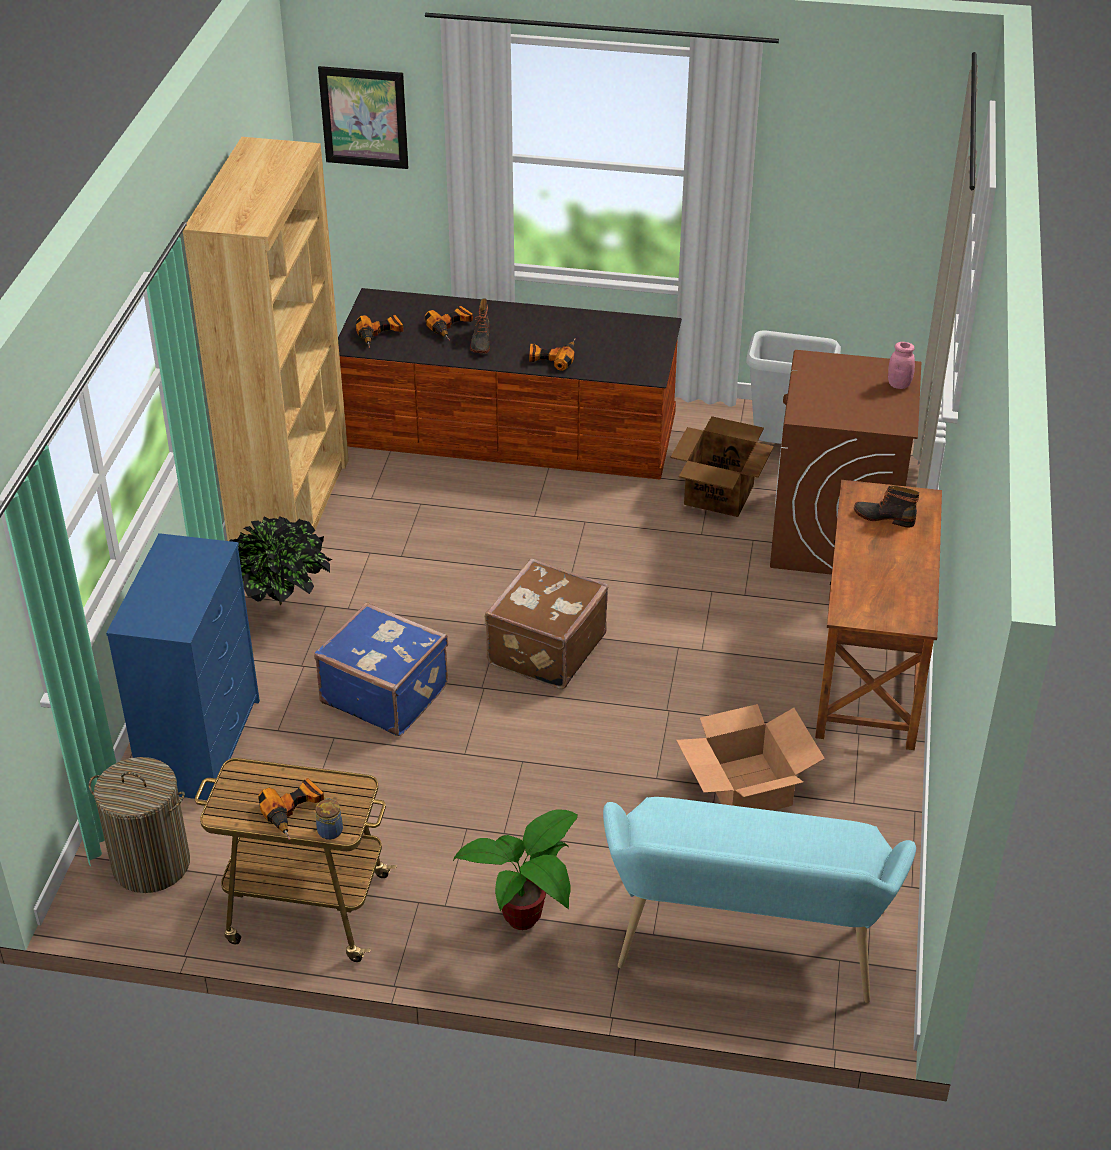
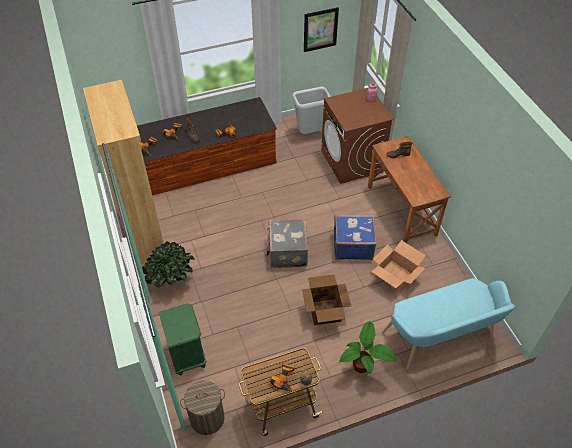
camera: 30 degrees left, 10 degrees up
(201, 744) = (187, 355): blue dresser -> green nightstand
(364, 117) = (107, 56): picture -> picture (320, 29)
(385, 693) = (242, 298): blue suitcase -> blue suitcase (352, 245)
(544, 649) = (287, 252): brown suitcase -> grey suitcase
(718, 495) = (301, 161): cardboard box -> cardboard box (325, 312)

